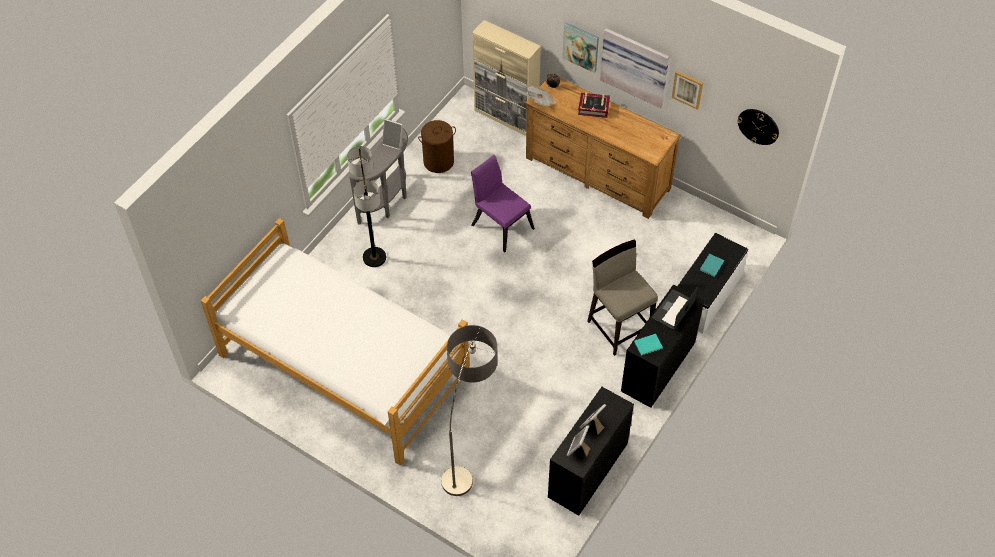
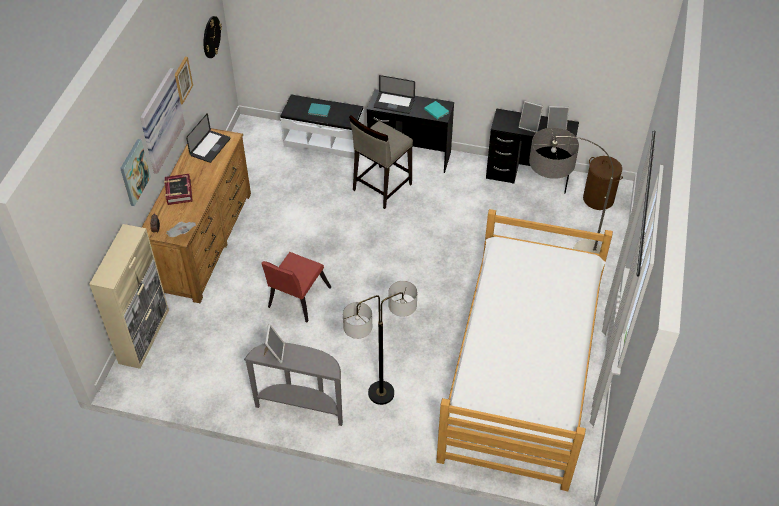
camera: 110 degrees left, 5 degrees down
(438, 162) = (228, 378): brown laundry basket -> brown laundry basket (598, 199)
(500, 224) = (296, 300): purple chair -> red chair
(645, 138) = (210, 147): none -> laptop

